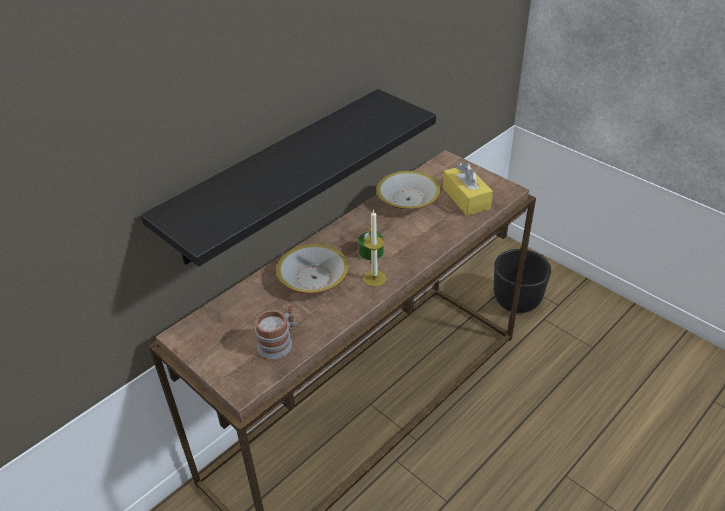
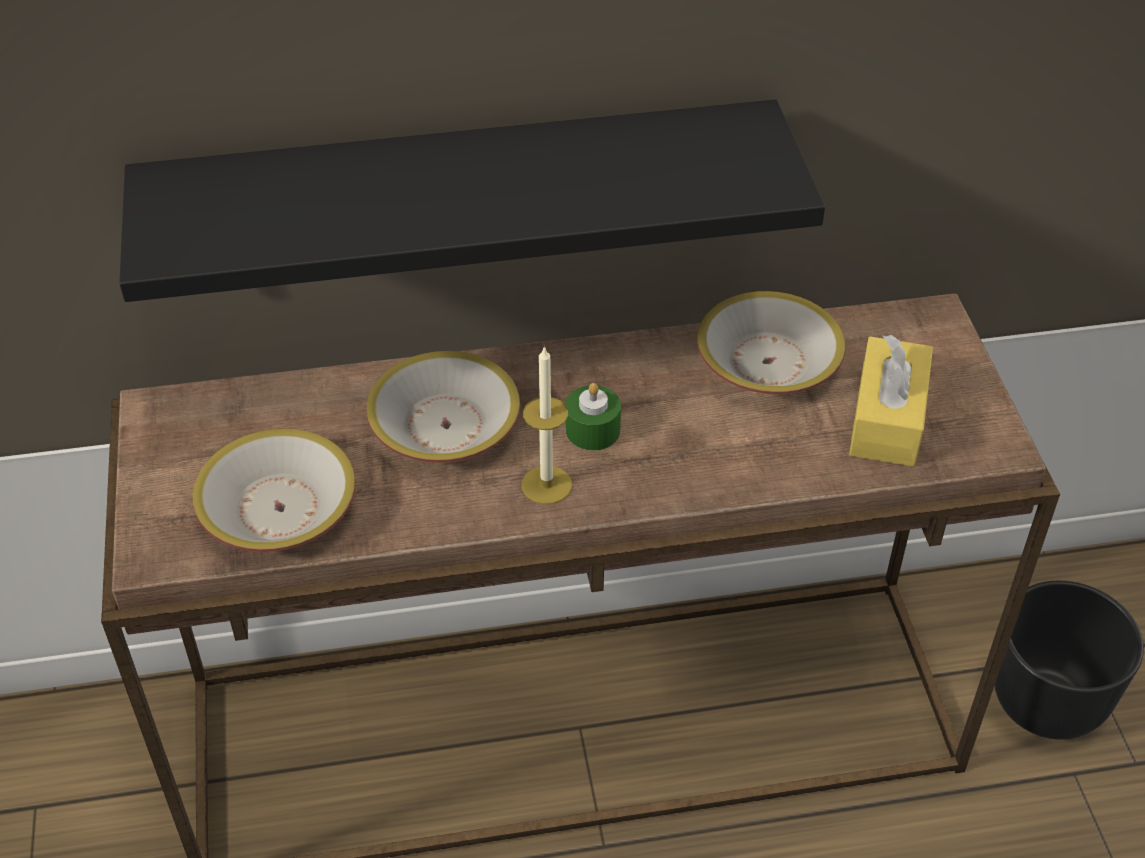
camera: 35 degrees right, 5 degrees up
(279, 342) = (279, 509): mug -> bowl

